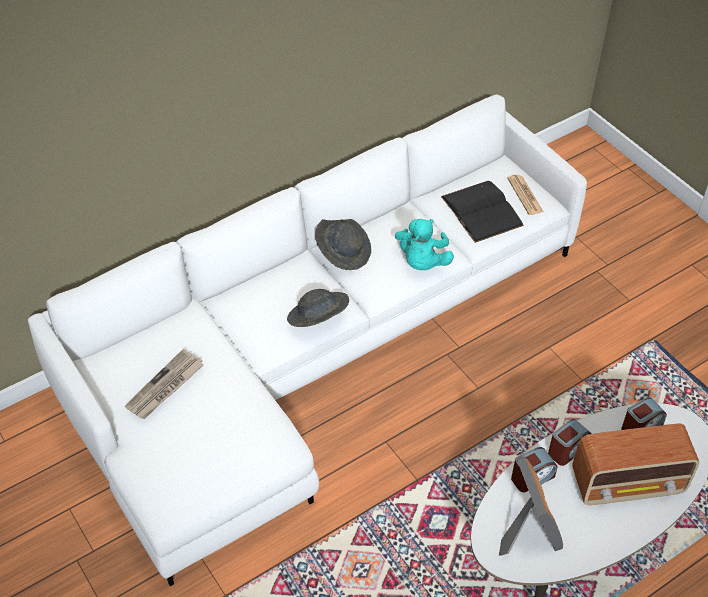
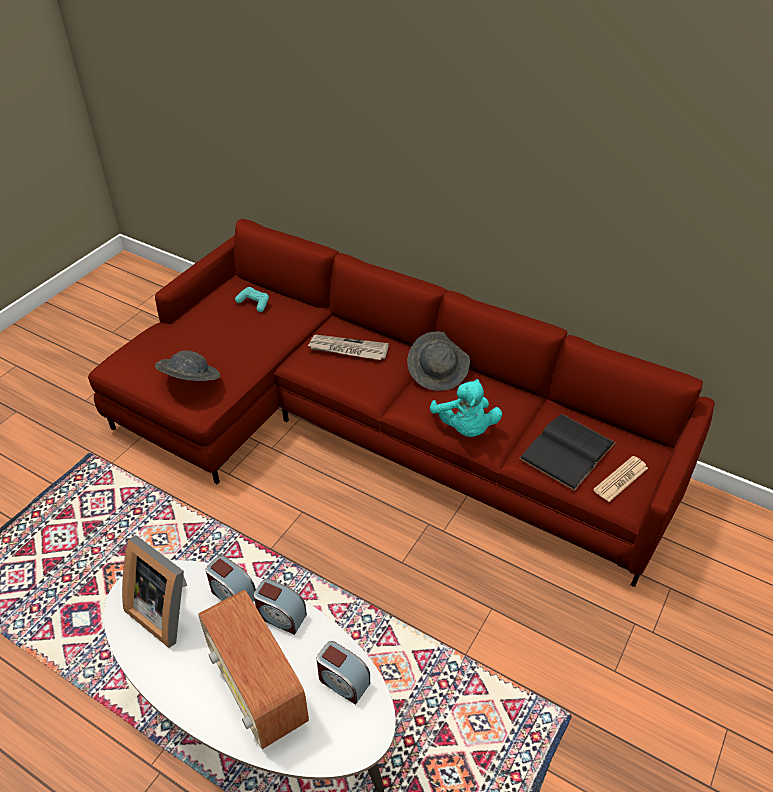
camera: 65 degrees right, 5 degrees down
(146, 356) = (254, 303): none -> turquoise game controller
(165, 387) = (226, 321): newspaper -> newspaper (348, 349)
(312, 349) = (376, 427): white sofa -> red sofa
(318, 319) = (348, 382): grey hat -> grey hat (189, 381)
(422, 262) = (464, 428): turquoise plush toy -> turquoise plush toy turned 90 degrees counterclockwise
(528, 530) = (166, 609): picture frame -> picture frame turned 75 degrees clockwise

